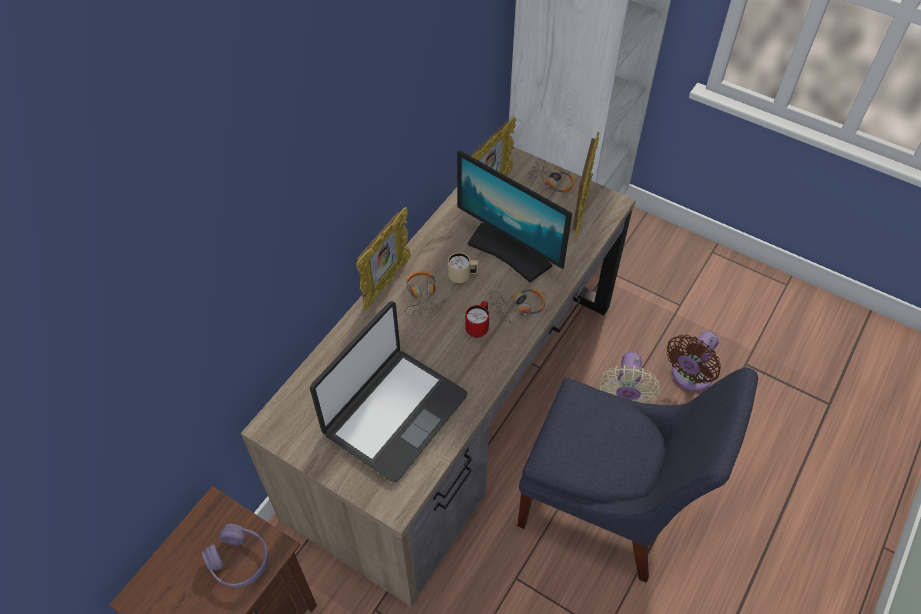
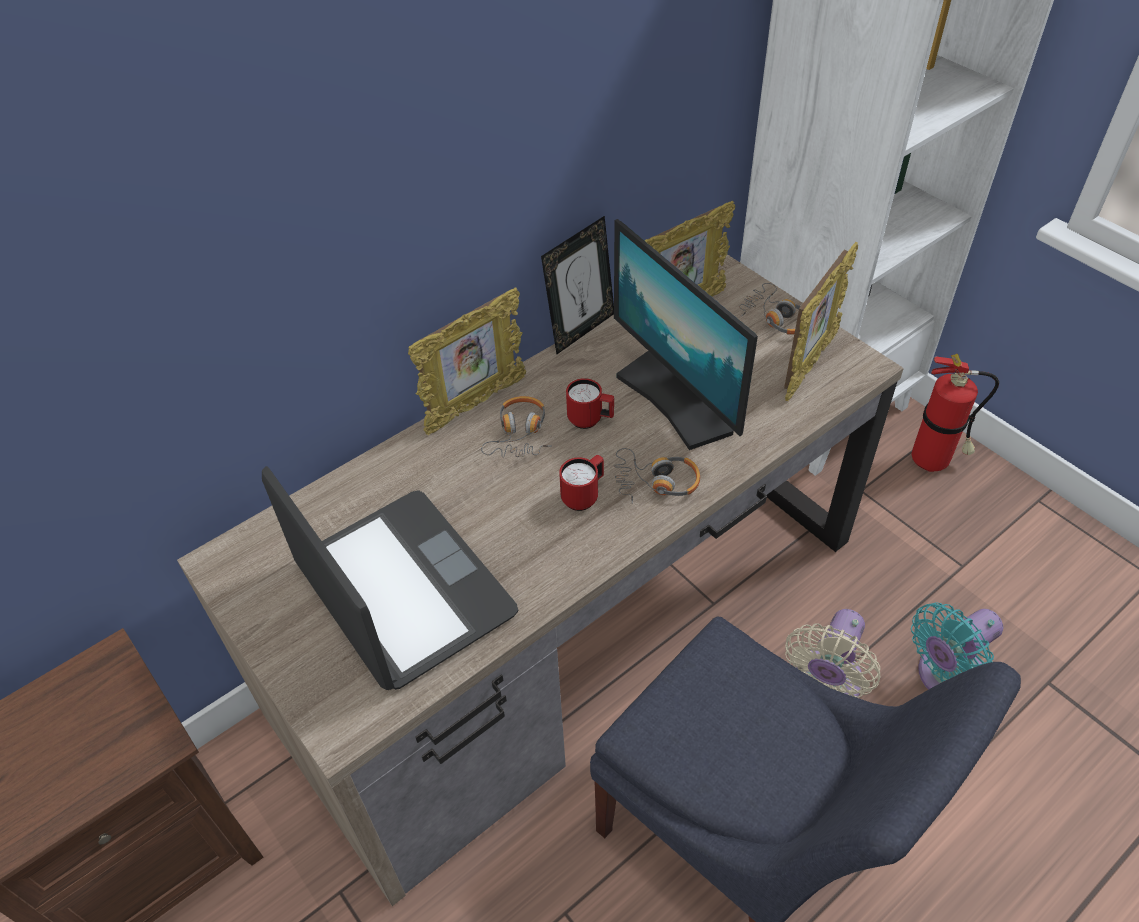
camera: 20 degrees right, 5 degrees down
(239, 561) = (102, 748): purple headphones -> none
(394, 414) = (402, 590): laptop -> laptop turned 90 degrees counterclockwise
(432, 217) = (581, 330): none -> picture frame
(463, 277) = (590, 420): beige mug -> red mug
(645, 241) = (934, 462): none -> fire extinguisher
(689, 377) = (946, 677): brown fan -> turquoise fan

